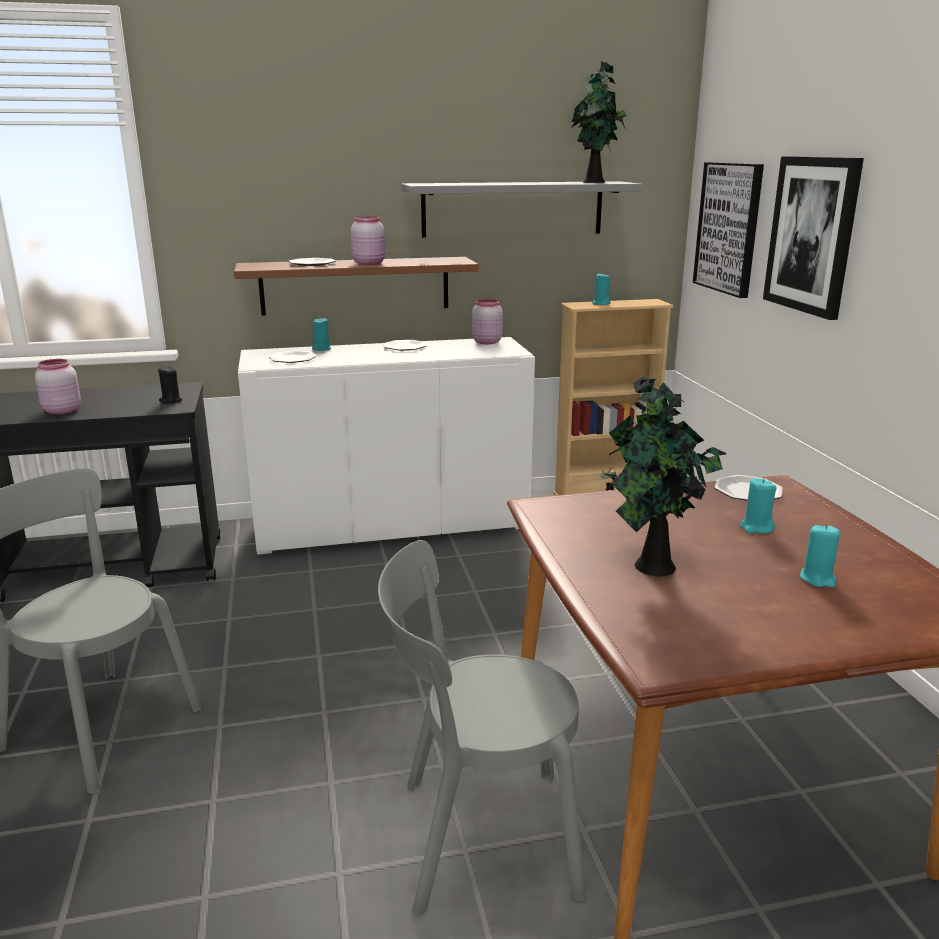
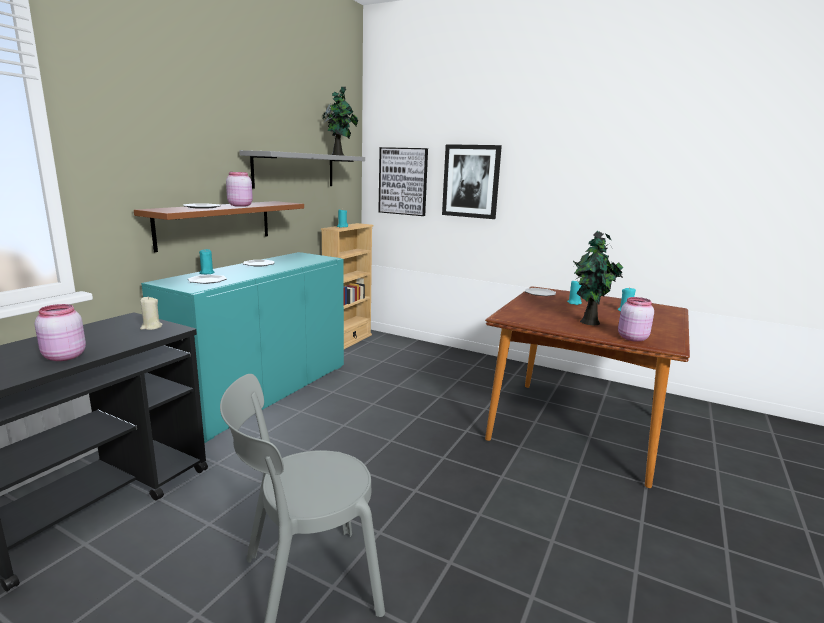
camera: 50 degrees left, 5 degrees down
(170, 401) = (151, 327): black candle -> beige candle
(392, 524) = (263, 392): white cabinet -> turquoise cabinet
(478, 837) = (562, 490): grey chair -> none
(486, 342) = (296, 255): pink jar -> pink jar (631, 338)

